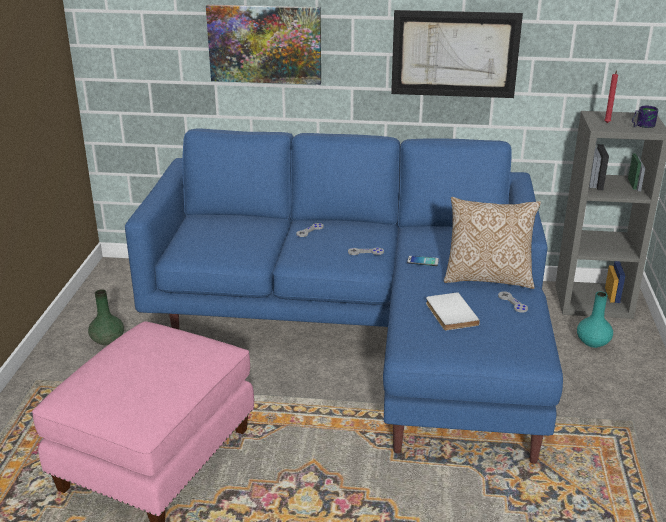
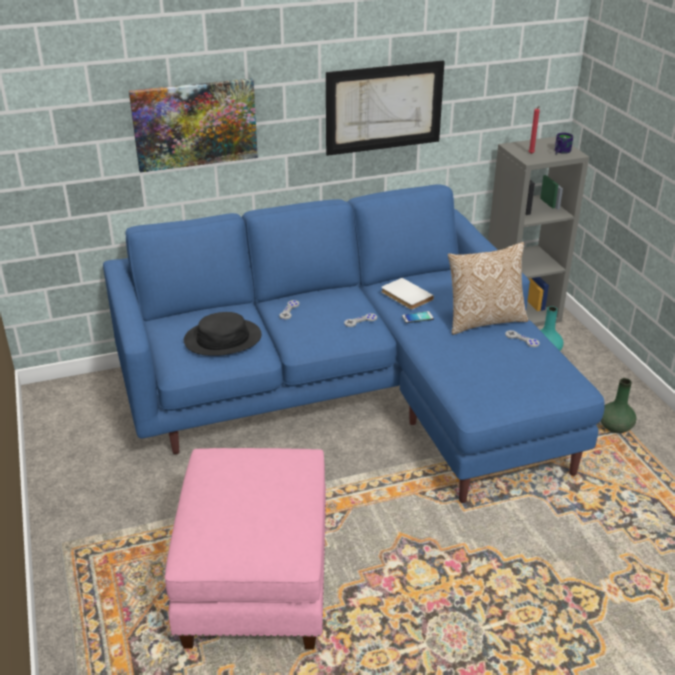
camera: 25 degrees left, 5 degrees up
(107, 340) = (104, 477): green vase -> green vase (615, 427)
(231, 239) = (222, 339): none -> black hat
(449, 314) = (481, 364): white book -> white book (405, 296)

